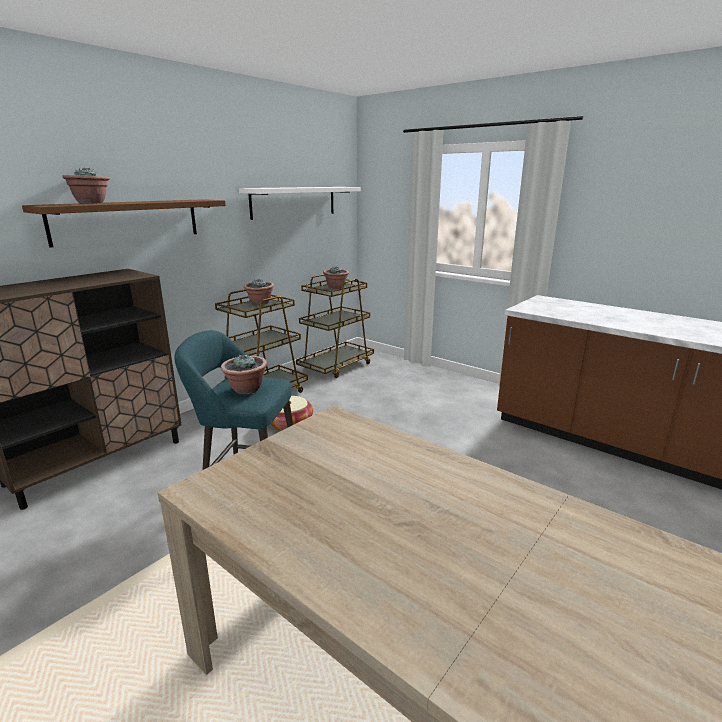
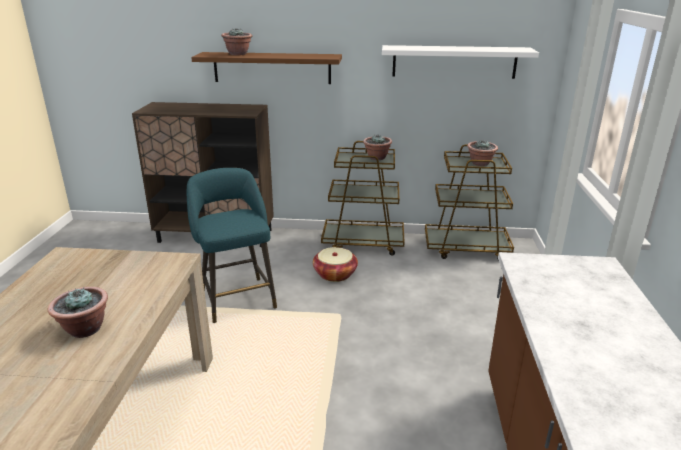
camera: 55 degrees right, 5 degrees up
(246, 389) = (227, 221): potted plant -> potted plant (84, 329)

